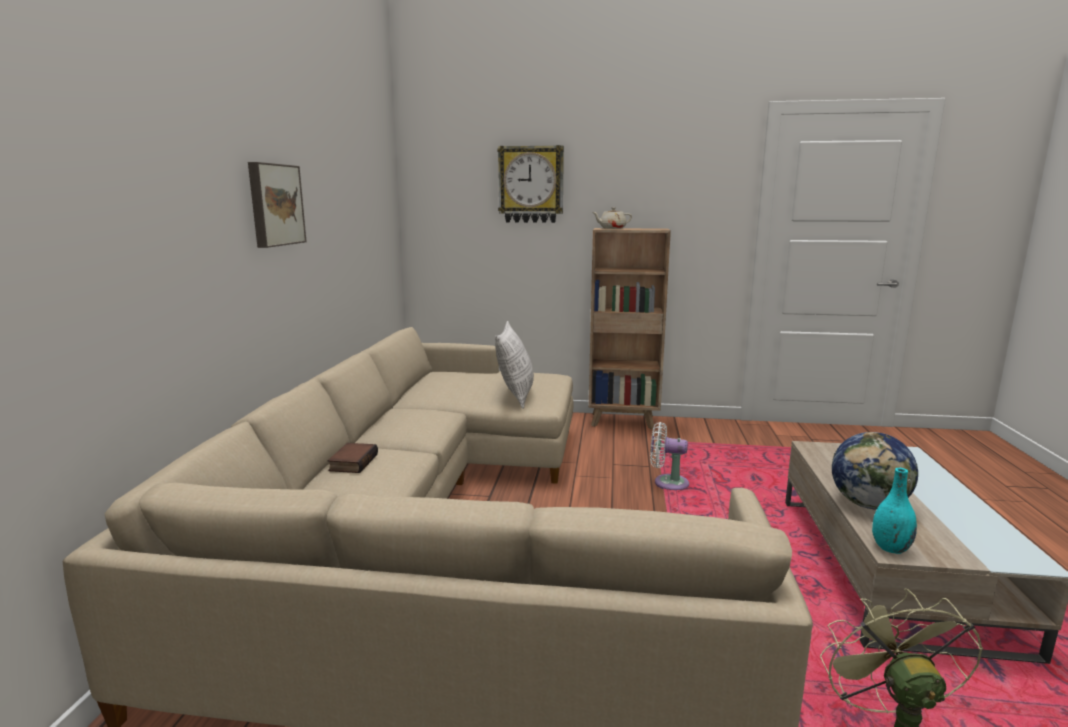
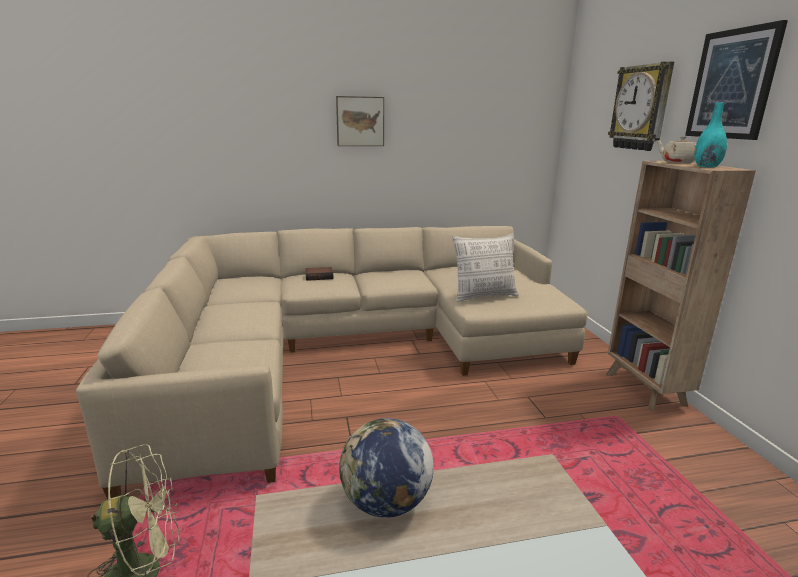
camera: 70 degrees right, 5 degrees up
(628, 167) = (732, 84): none -> picture
(667, 483) = (516, 432): white fan -> none
(890, 548) = (285, 507): turquoise vase -> turquoise vase (706, 166)

